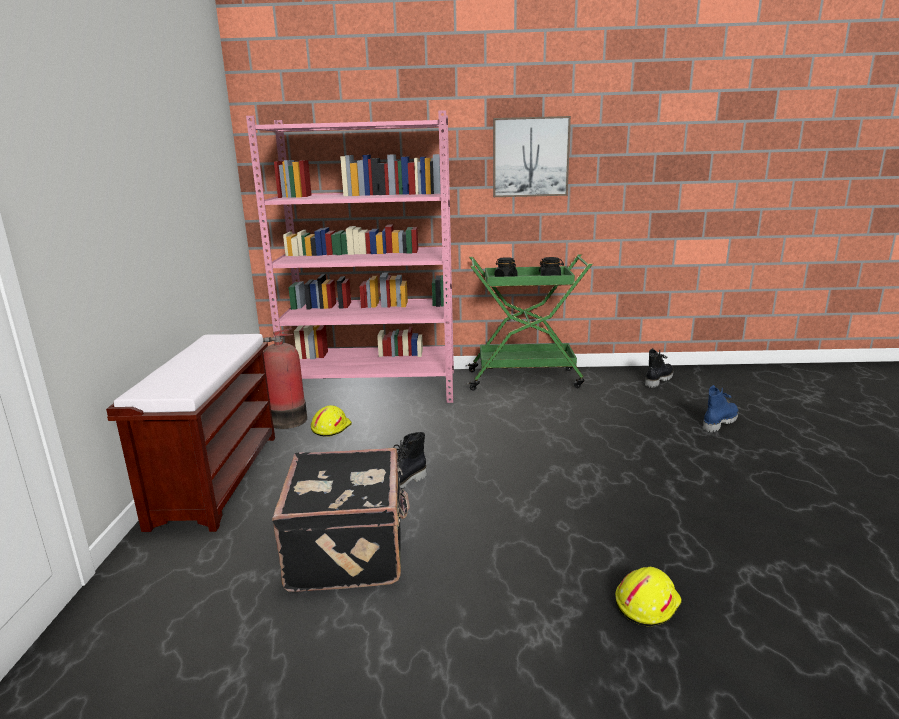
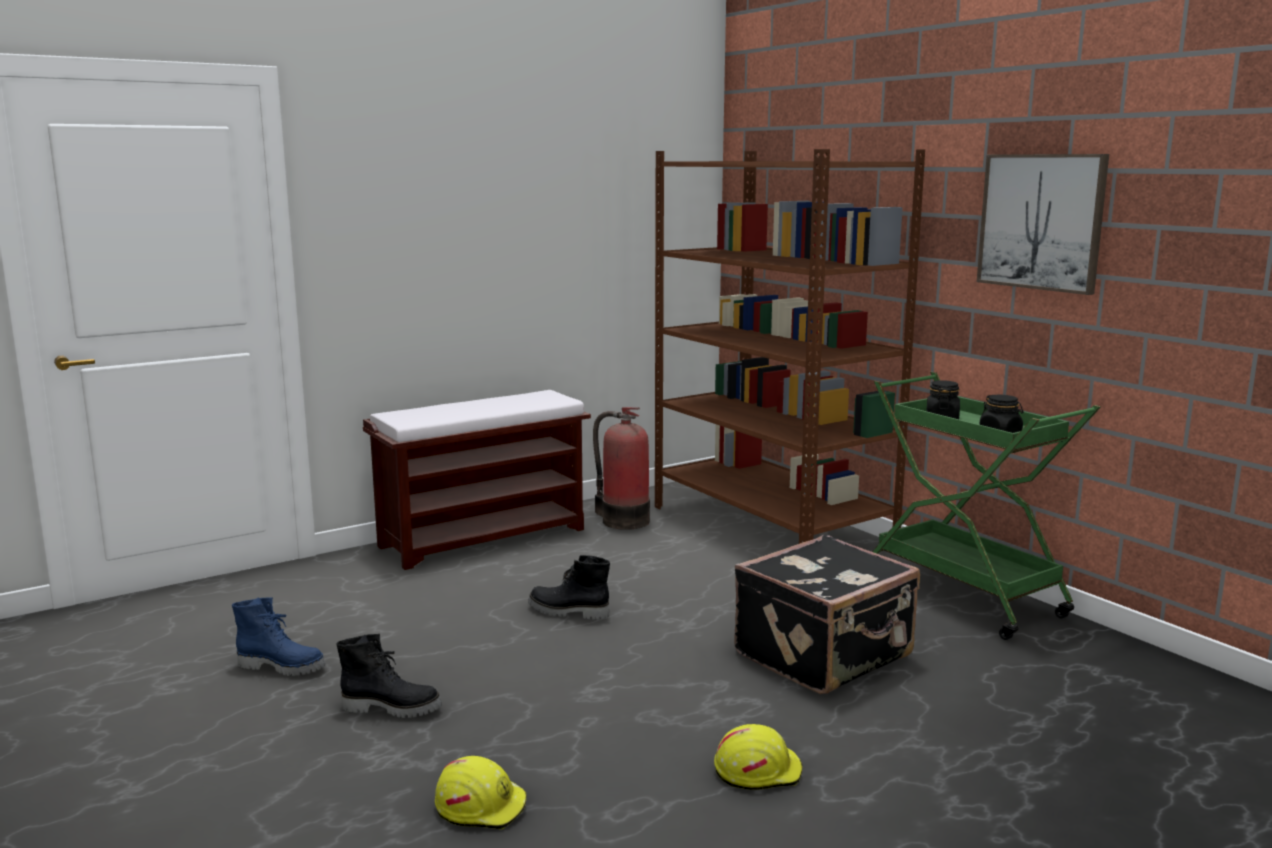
camera: 55 degrees right, 5 degrees down
(330, 428) = (639, 543): yellow hard hat -> yellow hard hat (757, 770)
(350, 550) = (430, 629): black suitcase -> black suitcase (826, 656)
(373, 387) = (770, 527): pink bookcase -> brown bookcase
(658, 380) = (1174, 695): black boot -> black boot (392, 708)
(719, 422) = (1087, 784): blue boot -> blue boot (282, 666)

